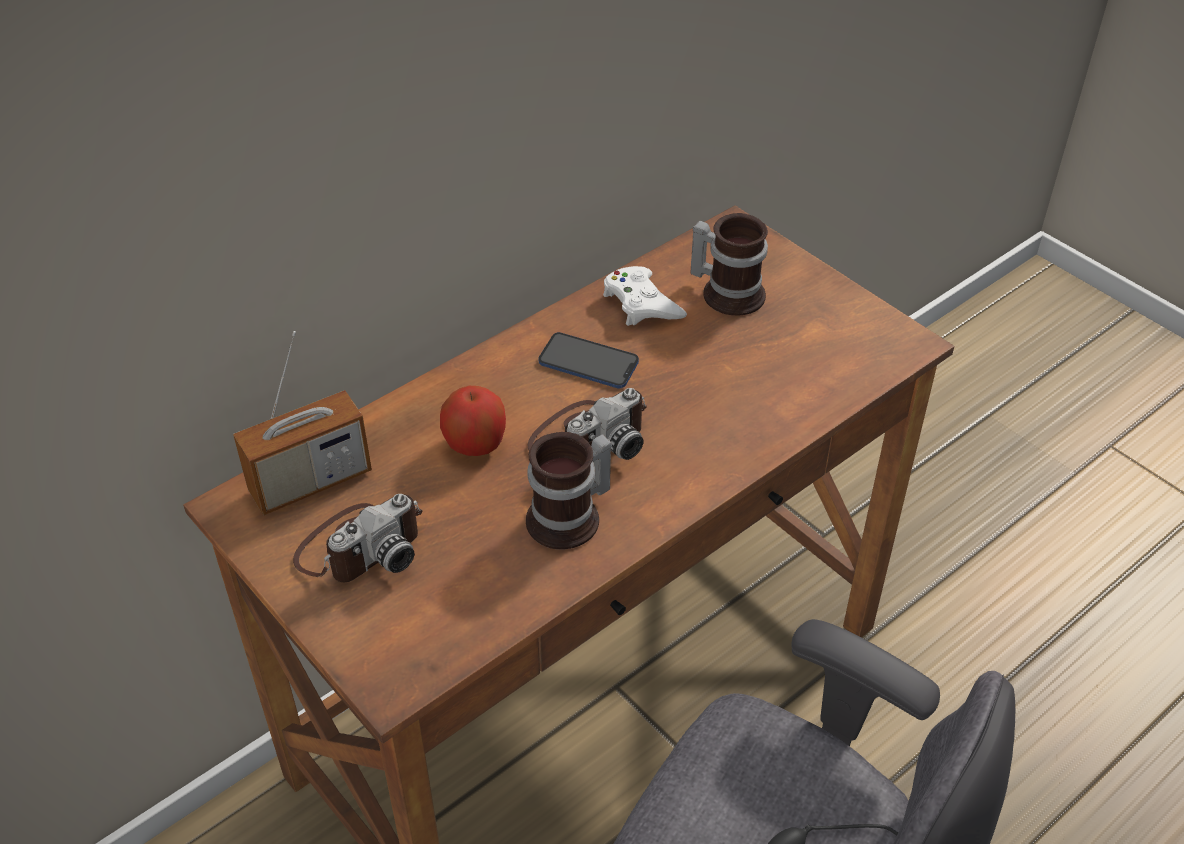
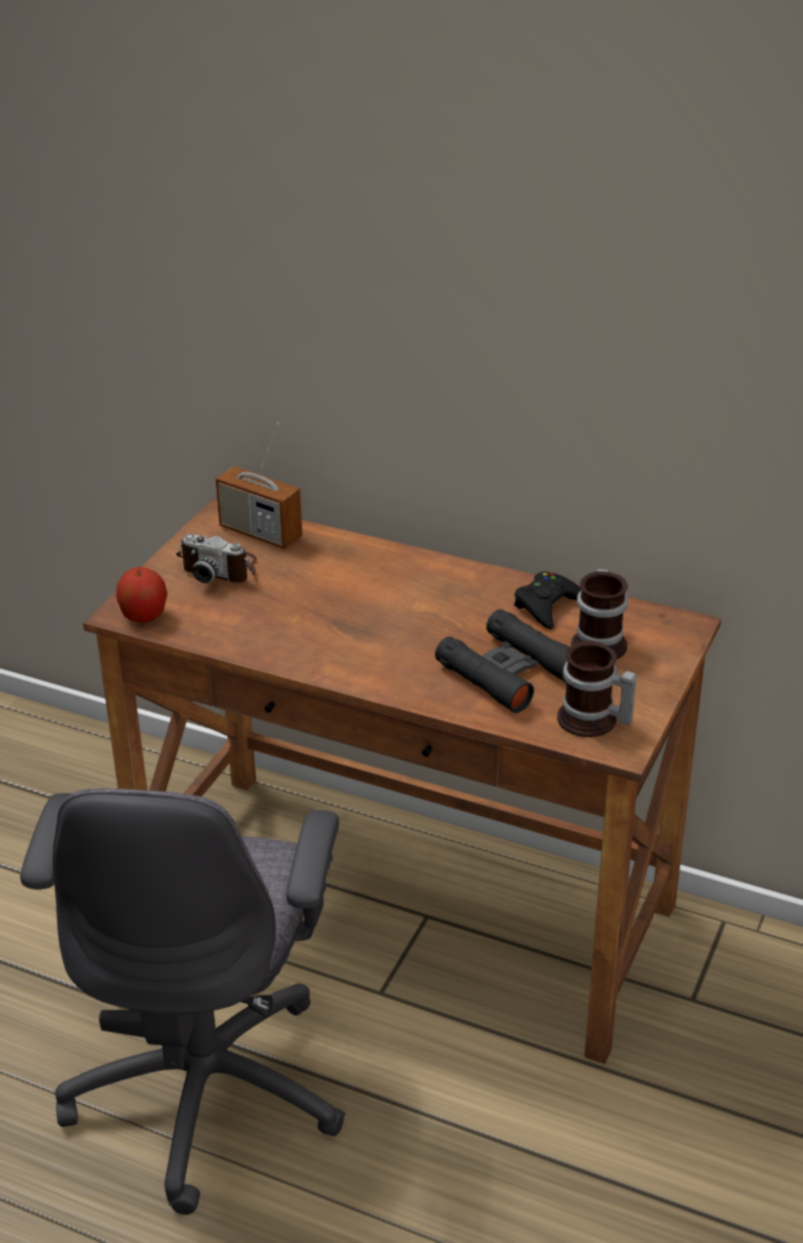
camera: 65 degrees right, 10 degrees down
(475, 444) = (339, 580): apple -> apple (144, 616)
(571, 519) = (298, 638): mug -> mug (592, 722)
(588, 363) = (460, 601): phone -> none
(588, 437) = (382, 623): camera -> none
(641, 303) = (547, 606): white game controller -> black game controller
(741, 373) = (508, 671): none -> black binoculars

